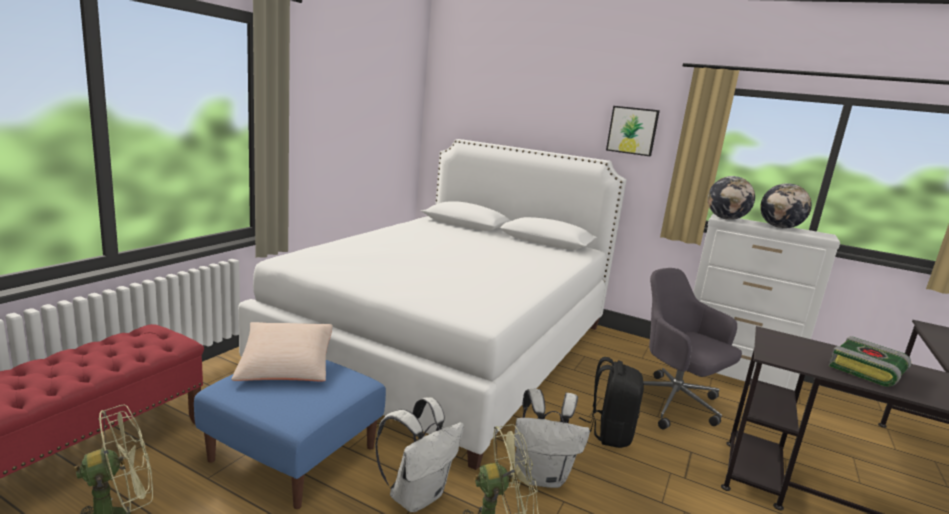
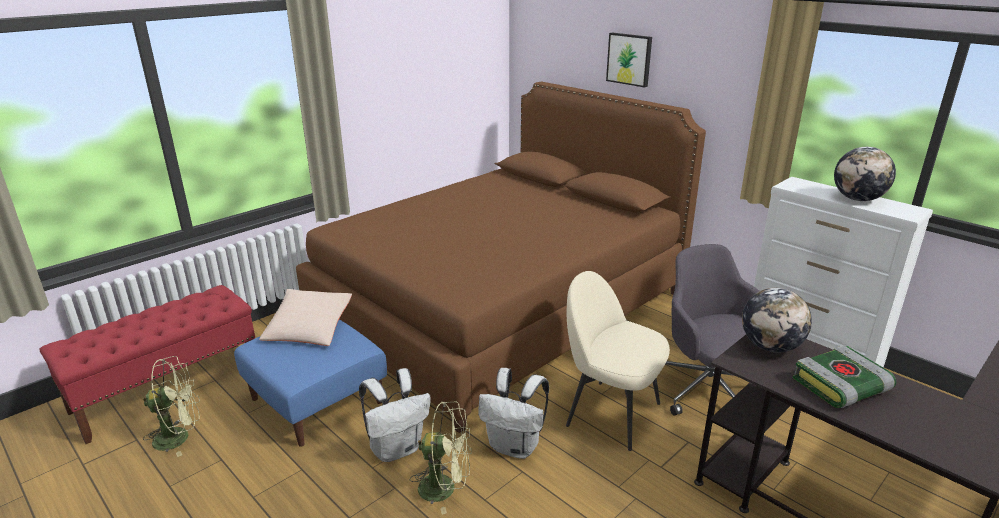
camera: 20 degrees right, 10 degrees up
(448, 346) = (501, 307): white bed -> brown bed
(608, 433) = (610, 413): black backpack -> beige chair
(632, 130) = (713, 73): picture -> picture (629, 59)
(726, 219) = (796, 186): globe -> globe (770, 346)

